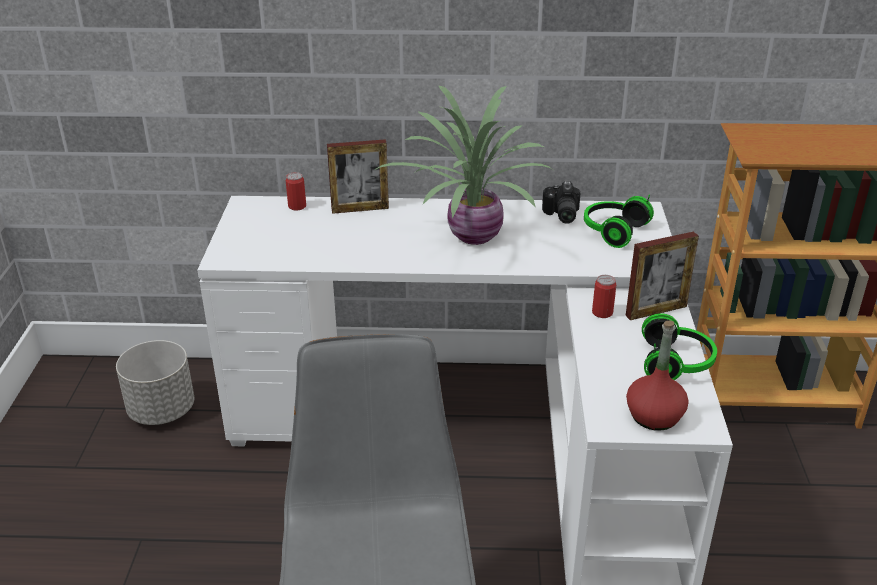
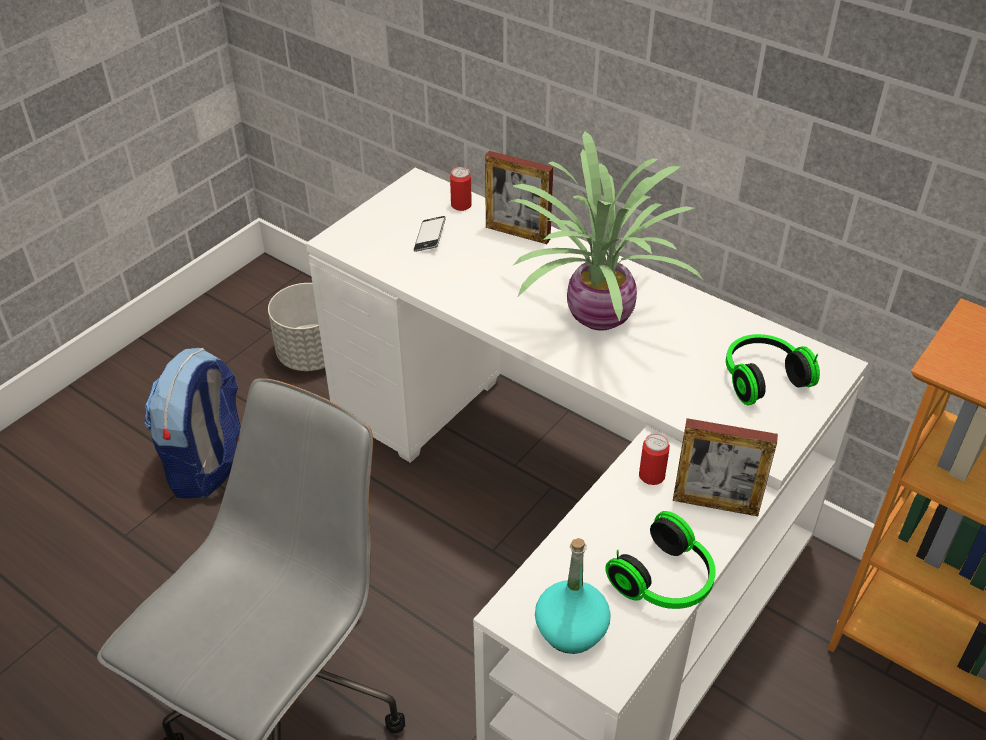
camera: 35 degrees right, 10 degrees up
(142, 530) = (208, 465): none -> backpack
(296, 233) = (430, 237): none -> phone
(560, 215) = (723, 330): camera -> none
(654, 416) = (570, 630): red bottle -> turquoise bottle

